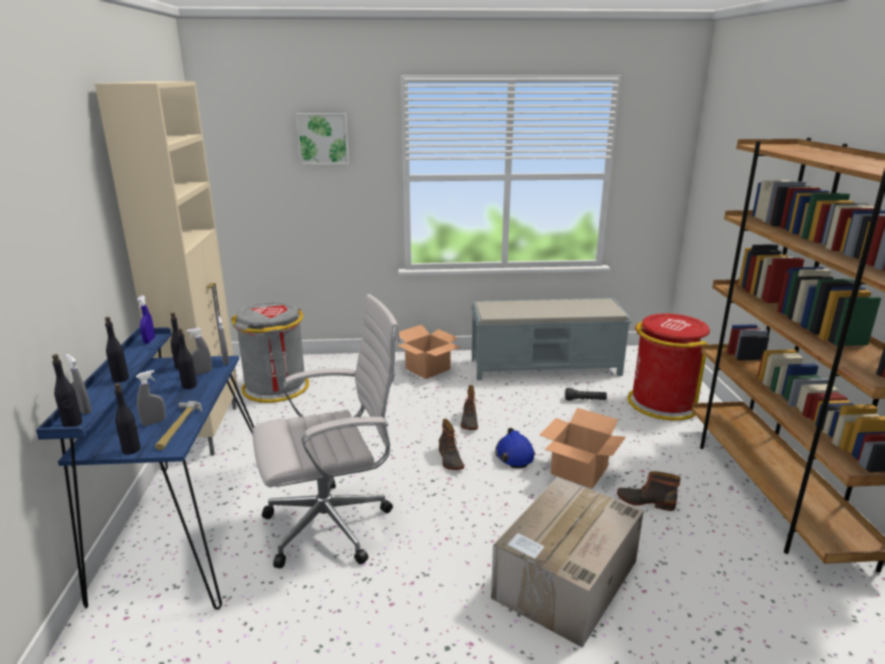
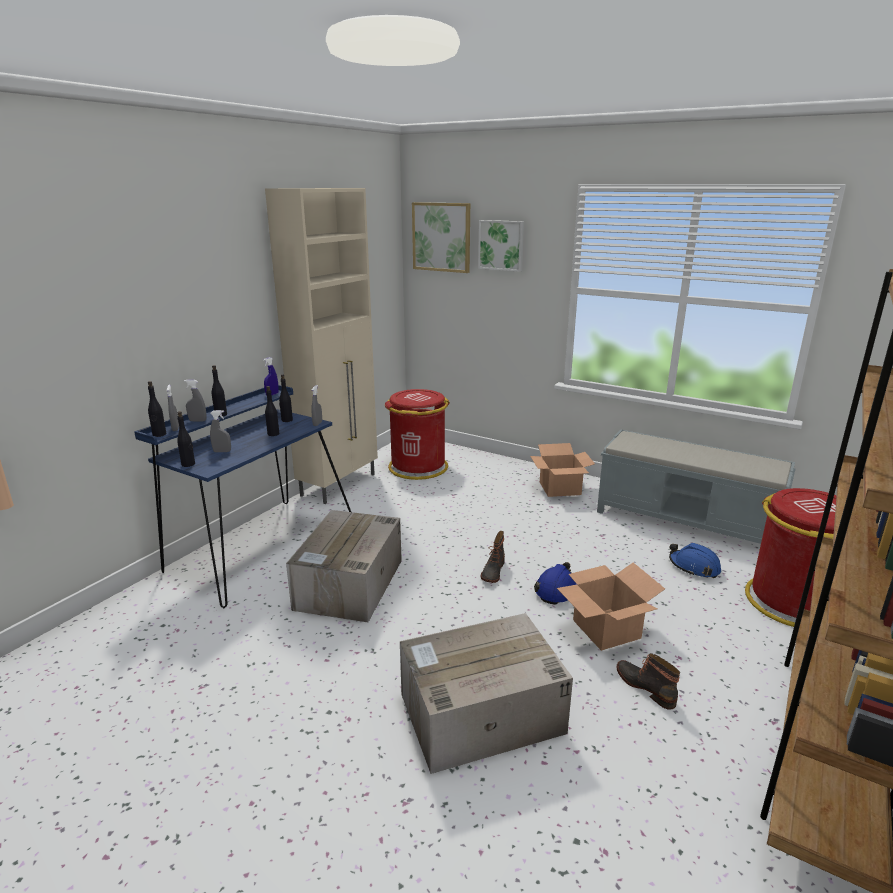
camera: 35 degrees right, 0 degrees up
(178, 427) = (230, 459): hammer -> none
(202, 373) = (292, 427): grey spray bottle -> grey spray bottle (197, 421)
(248, 134) = (441, 237): none -> picture
(276, 387) = (418, 467): grey trash can -> red trash can
(334, 525) = (349, 585): white office chair -> cardboard box
(469, 421) = (546, 546): boot -> none
(585, 400) = (694, 567): black flashlight -> blue hard hat

